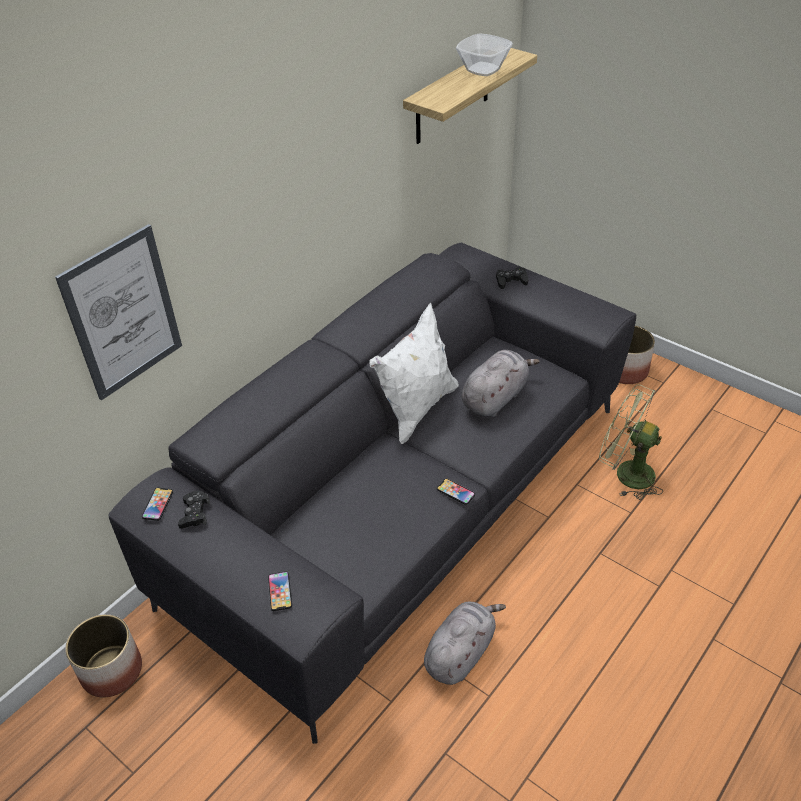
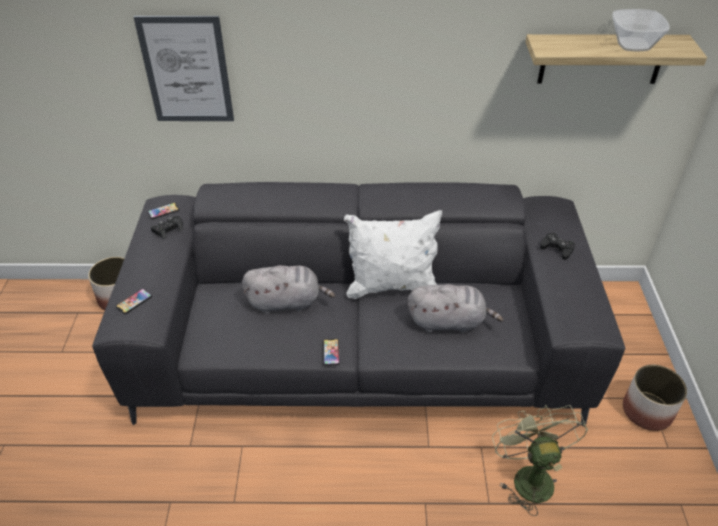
camera: 50 degrees right, 0 degrees up
(460, 652) = (257, 462): grey plush toy -> grey plush toy (287, 302)

